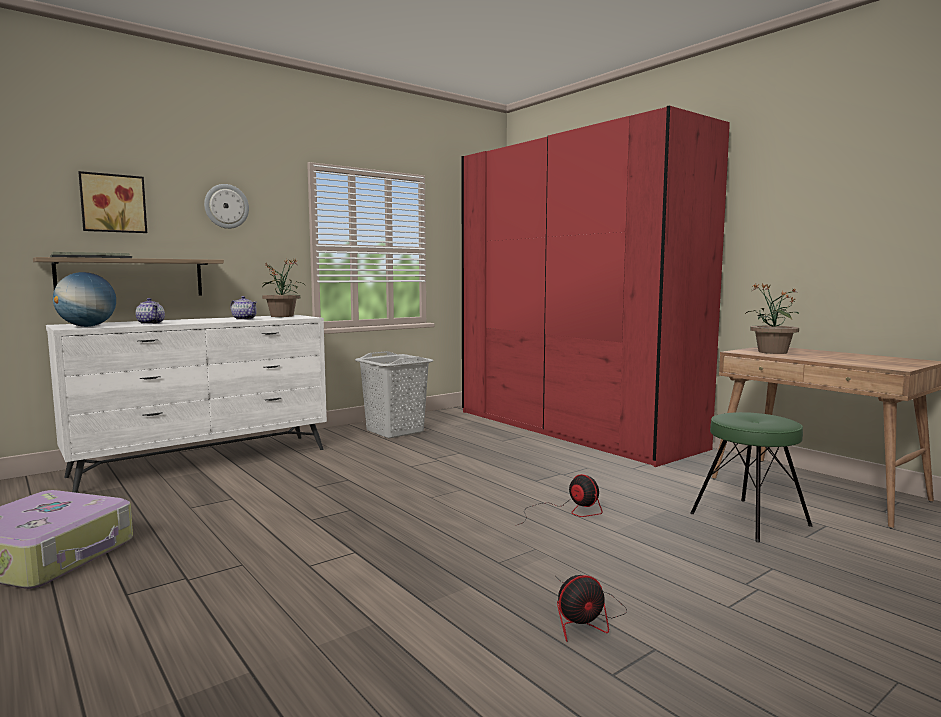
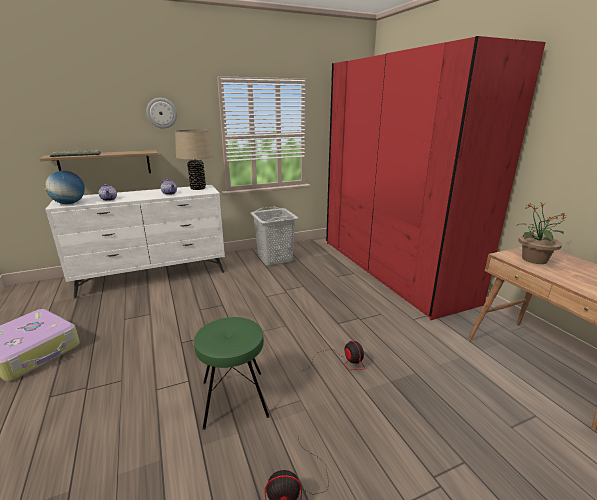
camera: 15 degrees right, 15 degrees up
(113, 203) = (87, 117): picture -> none
(282, 316) = (198, 188): potted plant -> beige table lamp
(748, 519) = (473, 395): green stool -> green stool (234, 398)

